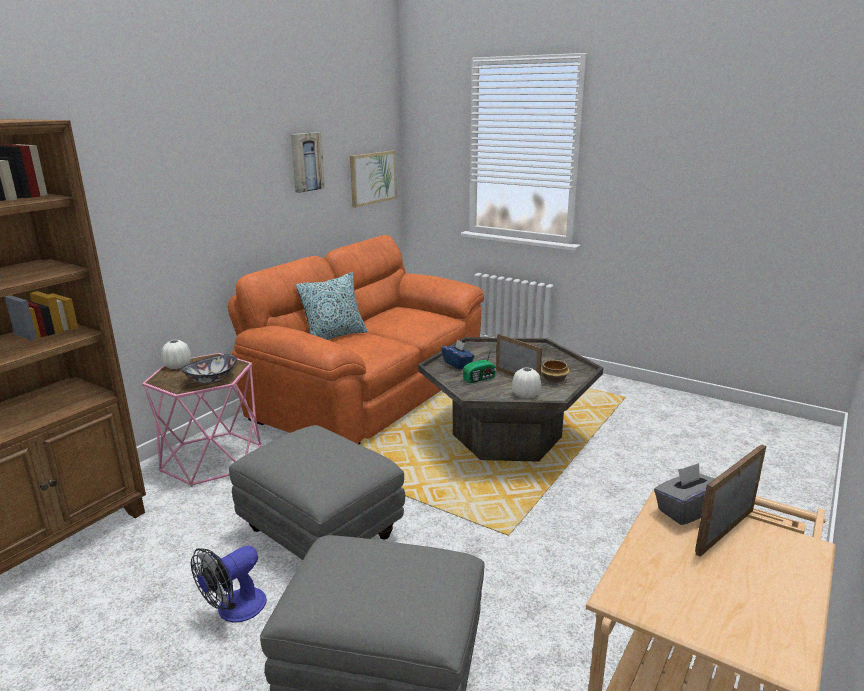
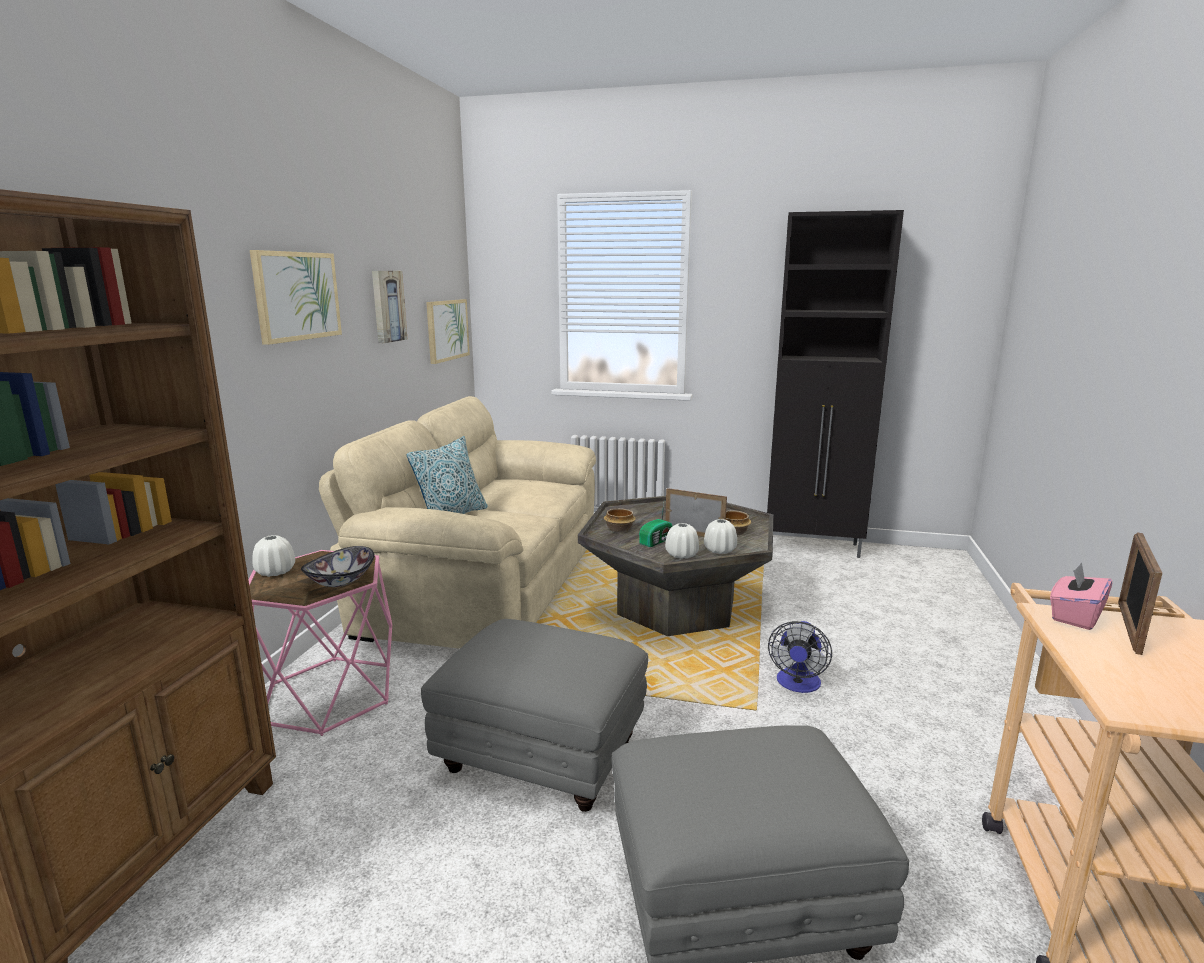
camera: 20 degrees left, 5 degrees down
(214, 160) = (297, 296): none -> picture
(234, 610) = (493, 881): fan -> fan (797, 685)
(368, 391) = (483, 583): orange sofa -> beige sofa
(458, 364) = (618, 529): blue tissue box -> bowl
(489, 394) = (681, 555): none -> white vase
(677, 401) = (813, 547): none -> black cabinet
(686, 510) = (1075, 616): grey tissue box -> pink tissue box

